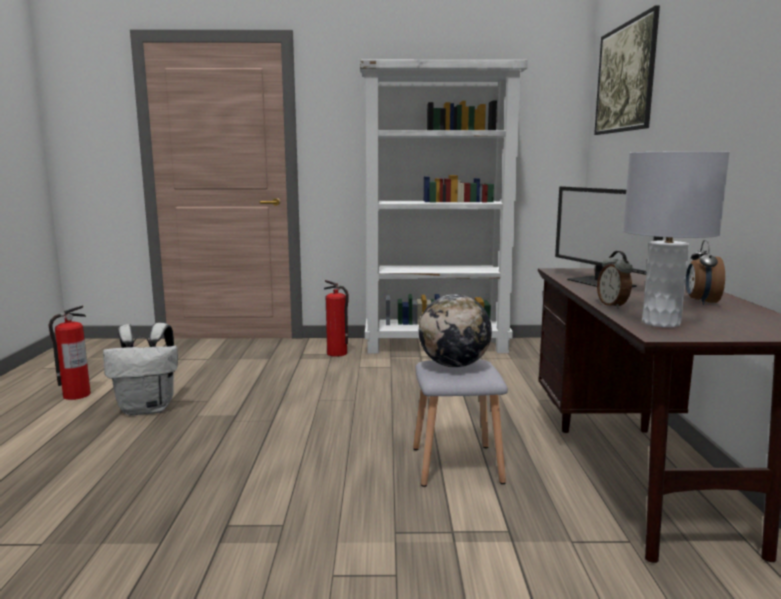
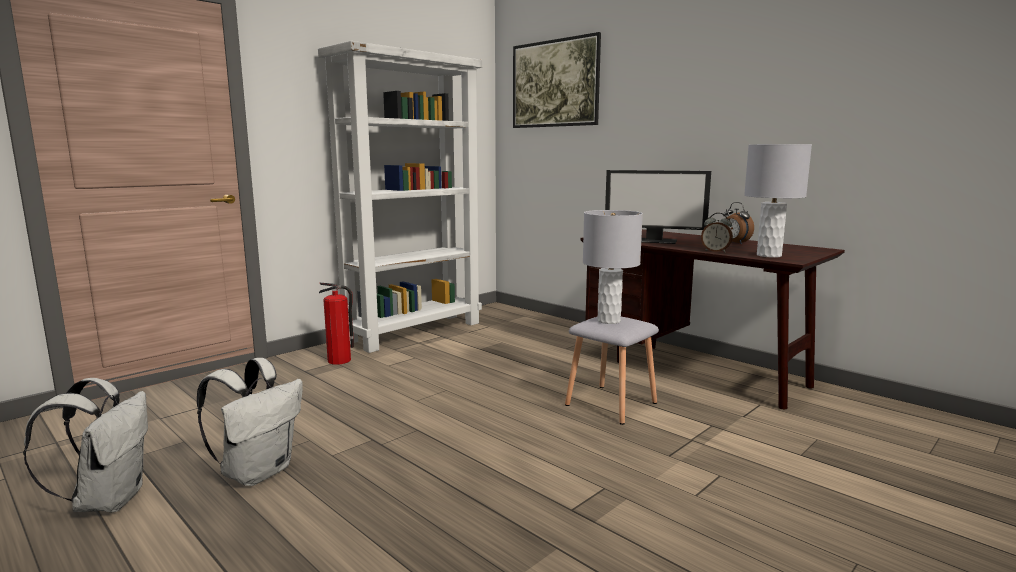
camera: 45 degrees left, 0 degrees up
(76, 395) = (108, 500): fire extinguisher -> white backpack
(454, 365) = (609, 321): globe -> grey table lamp

